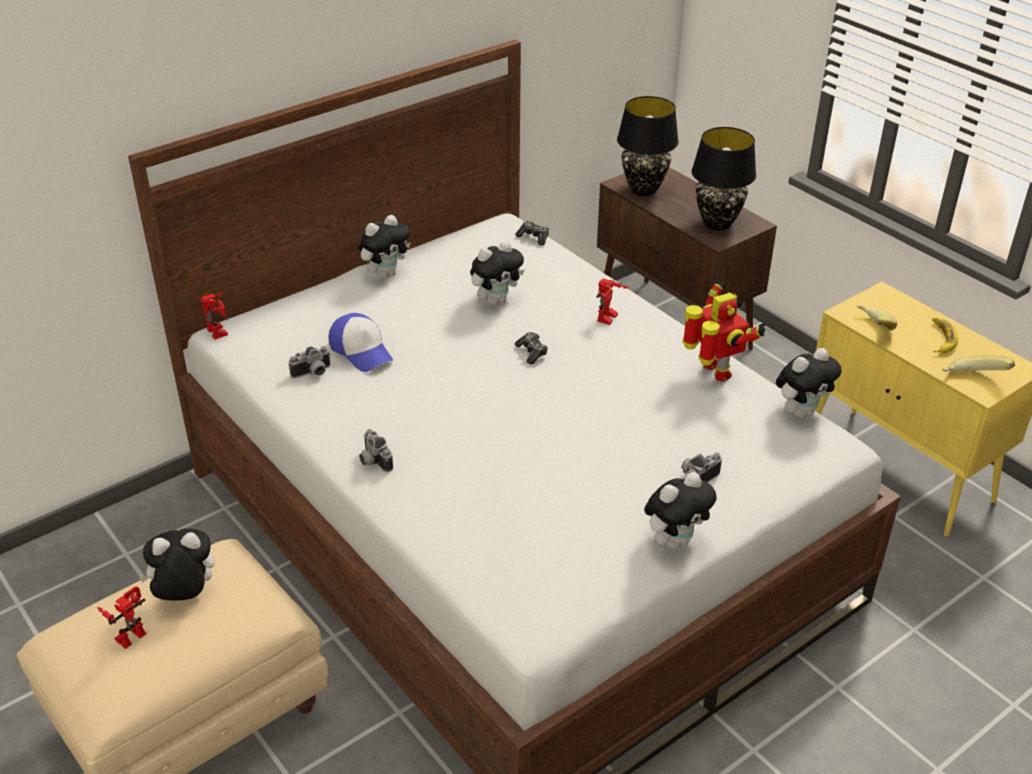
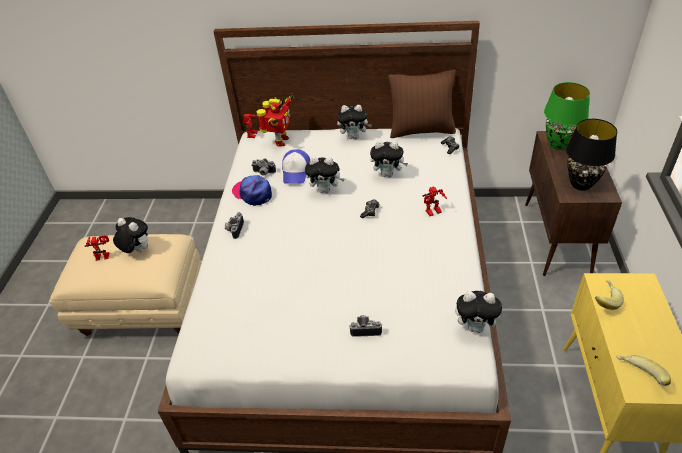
camera: 45 degrees right, 5 degrees up
(334, 405) = (252, 193): none -> cap
(469, 231) = (421, 131): none -> brown pillow
(643, 189) = (558, 145): black table lamp -> green table lamp
(675, 540) = (310, 357): plush toy -> plush toy (325, 190)
(714, 373) = (453, 274): toy robot -> toy robot (280, 141)
(941, 339) = (650, 335): banana -> none

